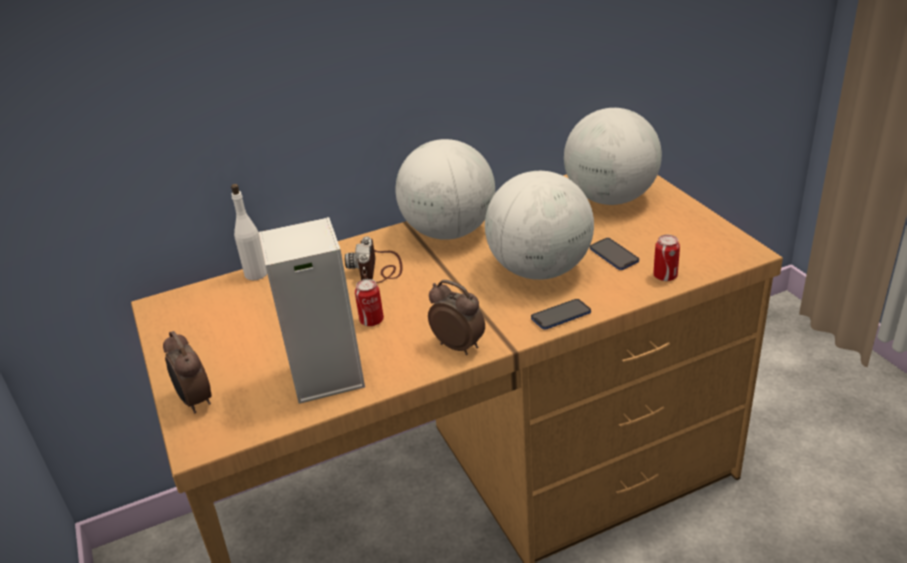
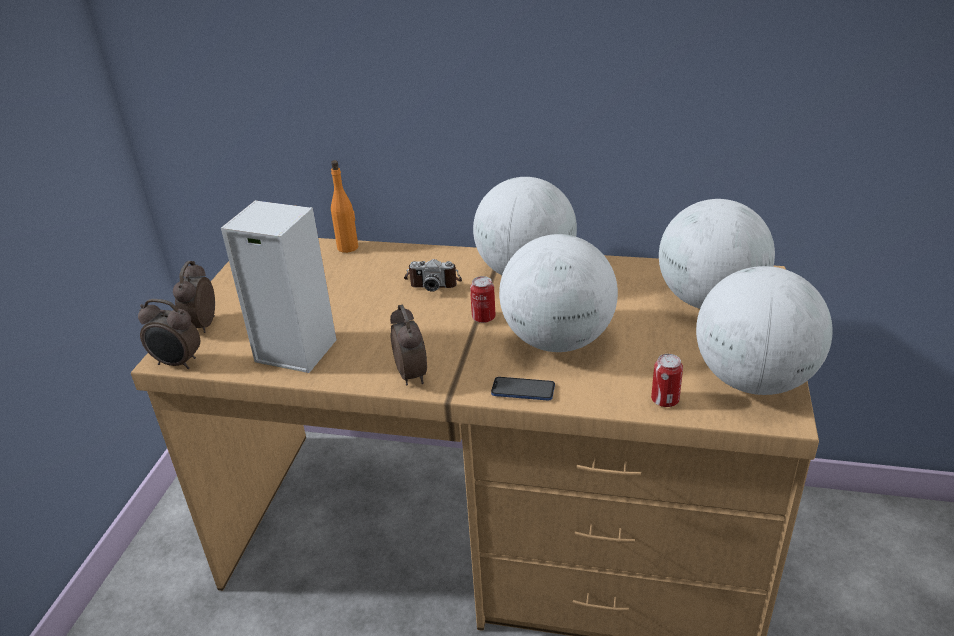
camera: 35 degrees right, 0 degrees up
(217, 442) = (177, 363): none -> alarm clock
(256, 274) = (348, 247): white bottle -> orange bottle
(371, 320) = (377, 322): can -> can (483, 317)
(378, 269) = (433, 281): camera -> camera turned 120 degrees counterclockwise
(613, 255) = (641, 357): phone -> none
(703, 238) = (753, 380): none -> globe

